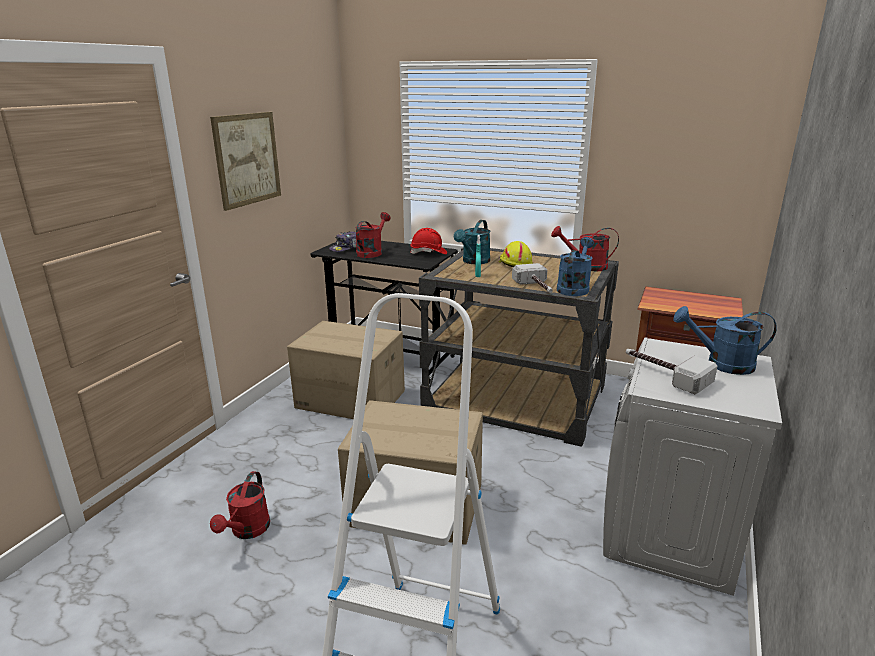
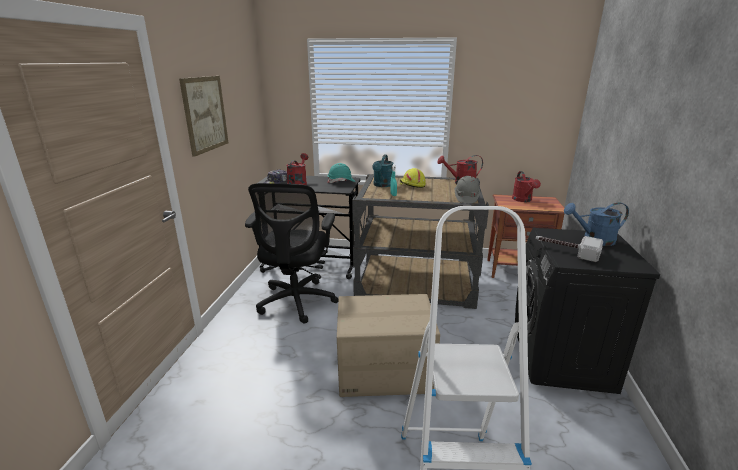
camera: 15 degrees left, 0 degrees up
(247, 531) = (262, 416): red watering can -> red watering can (523, 200)
(350, 400) = (297, 298): cardboard box -> black office chair
(428, 253) = (341, 181): red hard hat -> turquoise hard hat
(537, 288) = (441, 200): hammer -> none
(574, 288) = (466, 198): blue watering can -> grey hard hat
(669, 533) = (560, 359): white washing machine -> black washing machine

